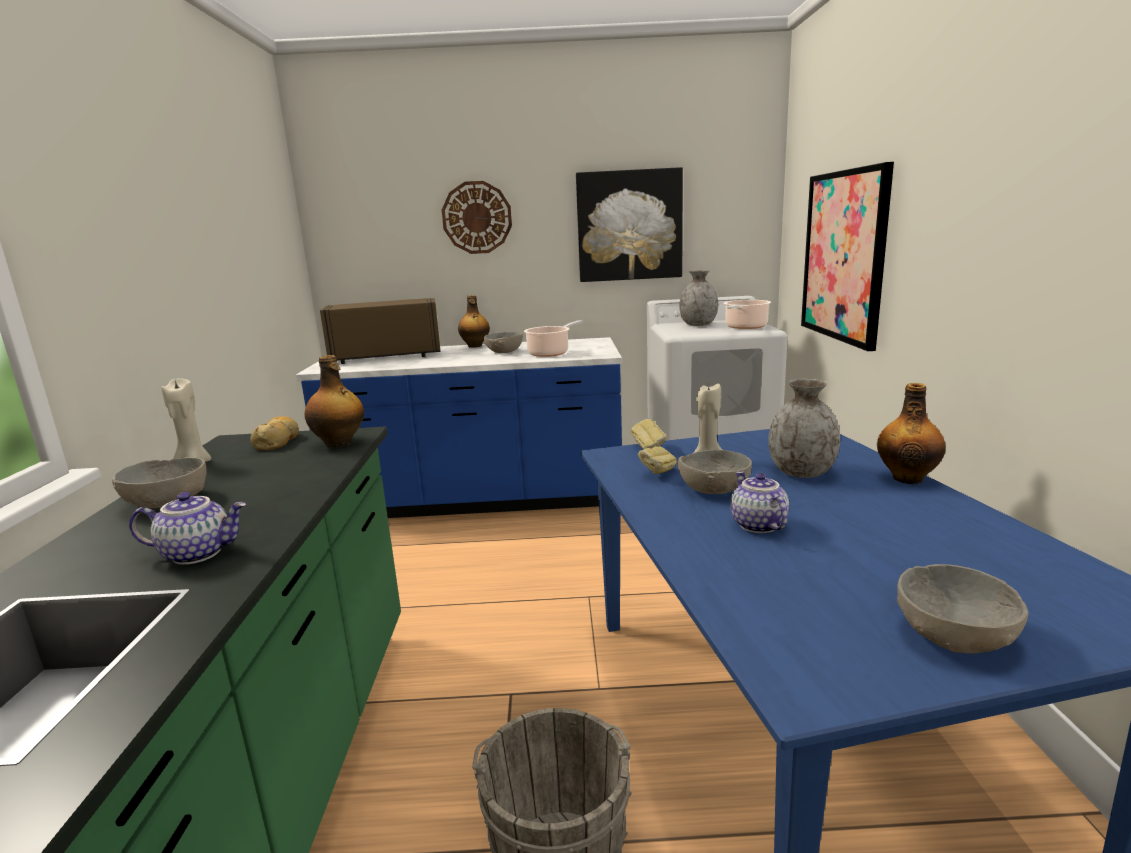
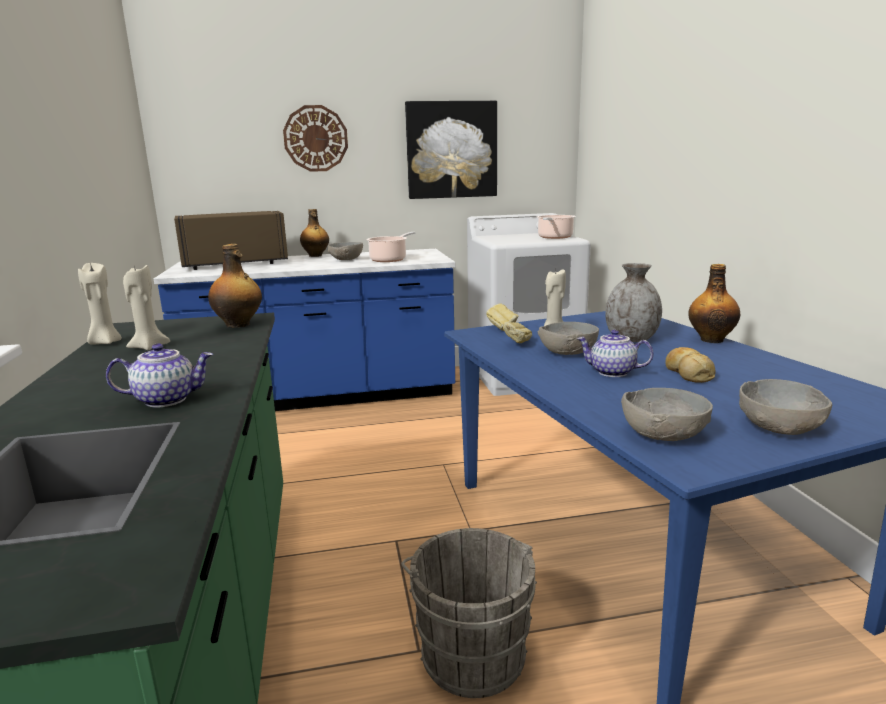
camera: 10 degrees left, 0 degrees up
(168, 501) = (104, 368): grey bowl -> grey bowl (663, 433)
(231, 472) = (149, 347): none -> beige candle
(278, 441) = (177, 325): bread -> bread (688, 373)
(698, 325) = (514, 236): grey vase -> none
(756, 525) = (612, 372): teapot -> teapot turned 45 degrees counterclockwise
(843, 256) = (637, 176): picture -> none

